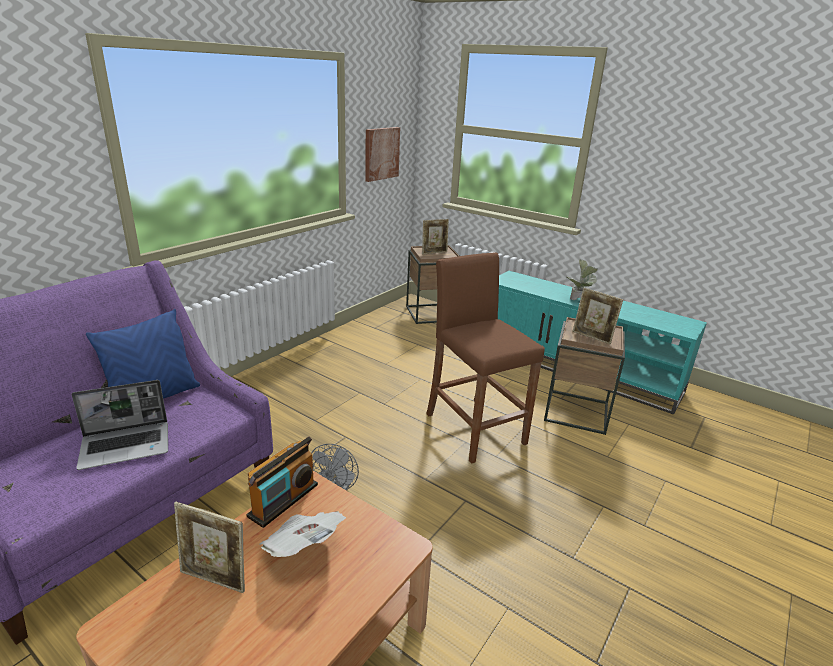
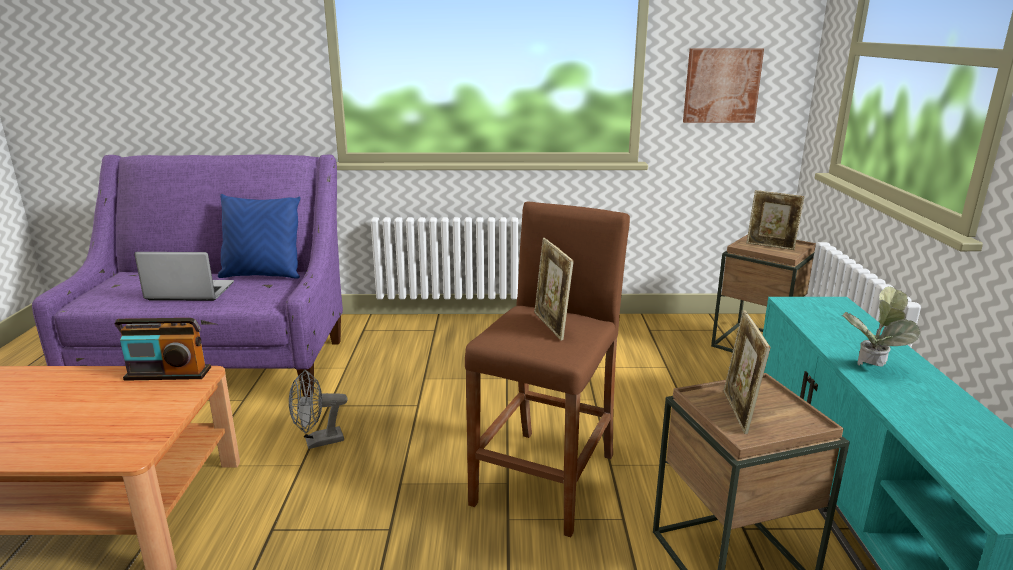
camera: 55 degrees right, 5 degrees down
(127, 445) = (189, 292): laptop -> laptop turned 150 degrees clockwise
(215, 579) = (50, 387): picture frame -> picture frame (551, 326)
(303, 547) = (105, 406): newspaper -> none

